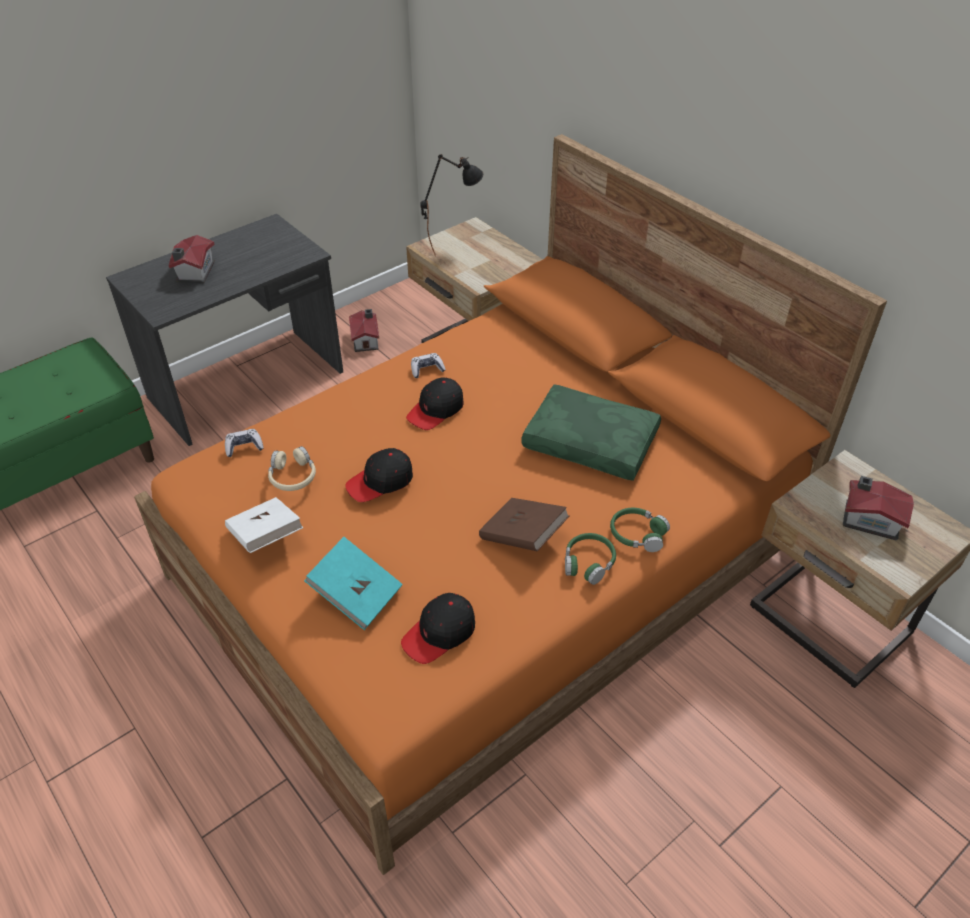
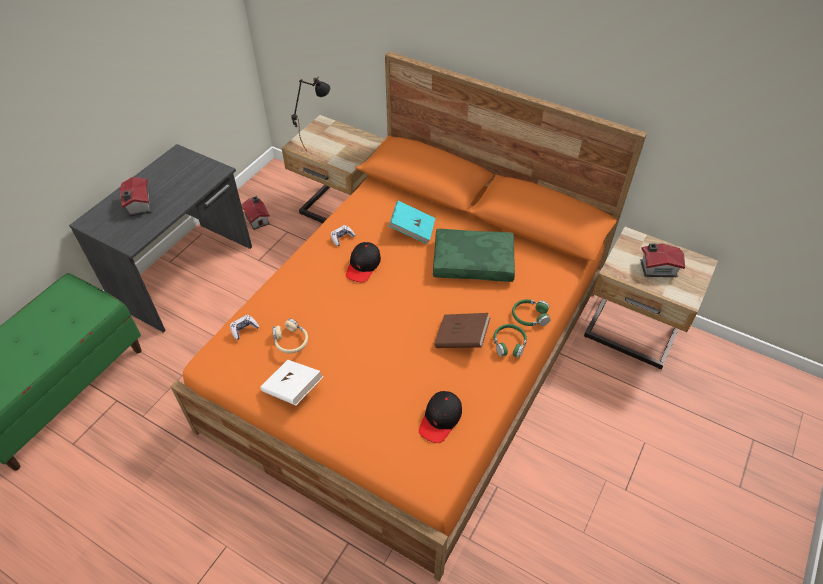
camera: 20 degrees left, 5 degrees up
(356, 595) = (374, 410): turquoise book -> turquoise book (412, 230)
(380, 482) = (352, 327): black cap -> none

